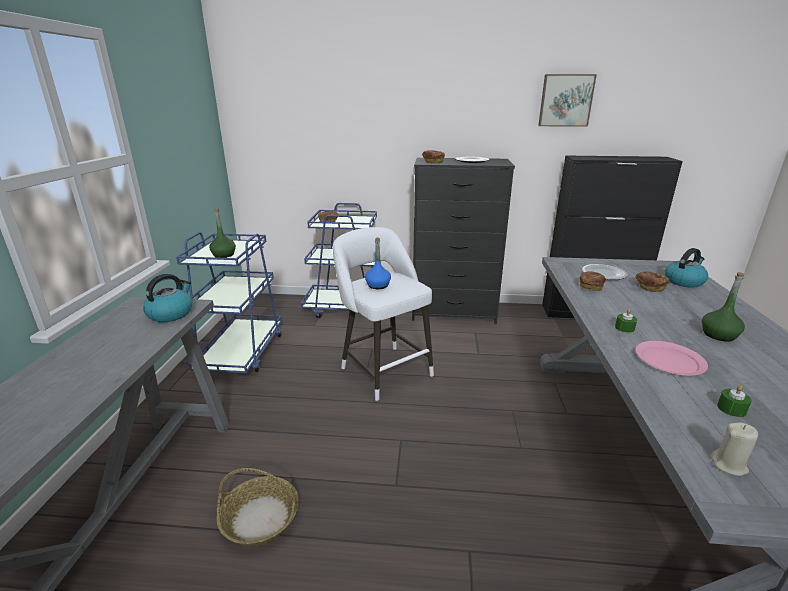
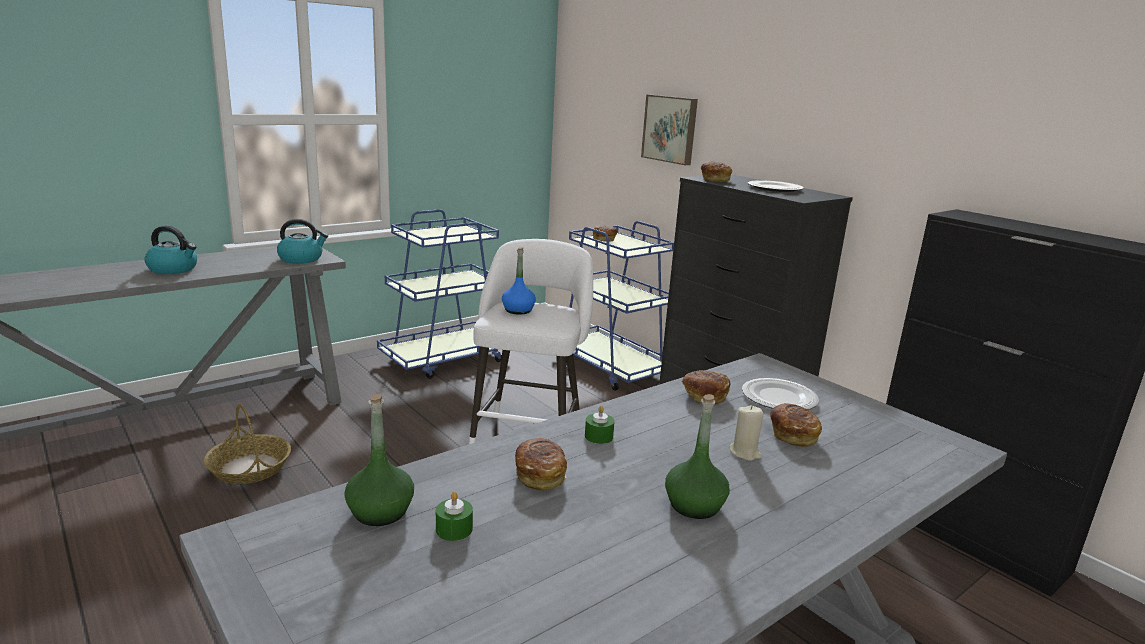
camera: 45 degrees right, 5 degrees down
(224, 255) = (435, 236): green bottle -> green bottle (380, 512)
(565, 100) = (967, 108): picture -> picture (670, 129)
(668, 360) = (540, 476): pink plate -> bread
(683, 281) = (884, 459): kettle -> kettle (174, 269)
(729, 465) = (311, 535): beige candle -> beige candle (745, 453)

